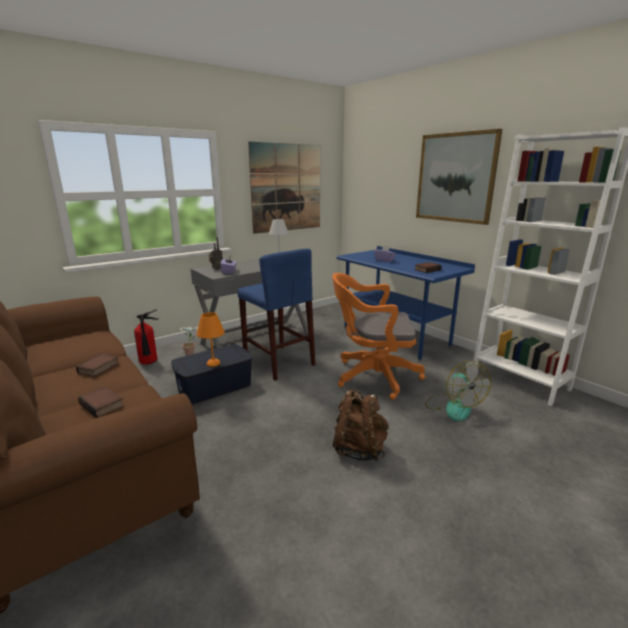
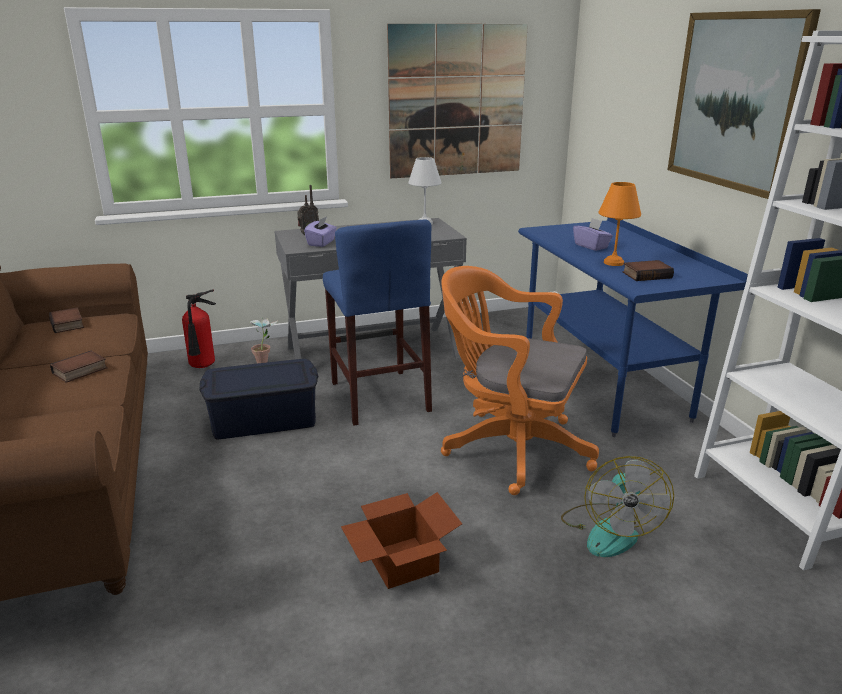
camera: 20 degrees right, 5 degrees up
(103, 405) = (43, 425): book -> book (68, 324)
(214, 363) = (256, 385): orange table lamp -> orange table lamp (614, 263)
(359, 449) = (400, 562): brown backpack -> cardboard box

